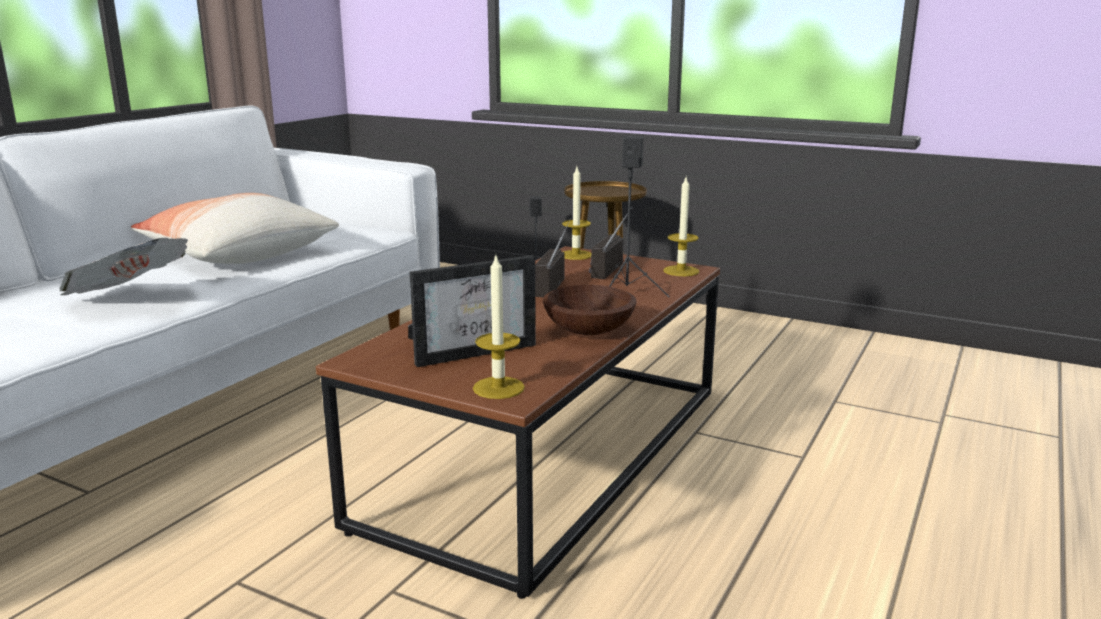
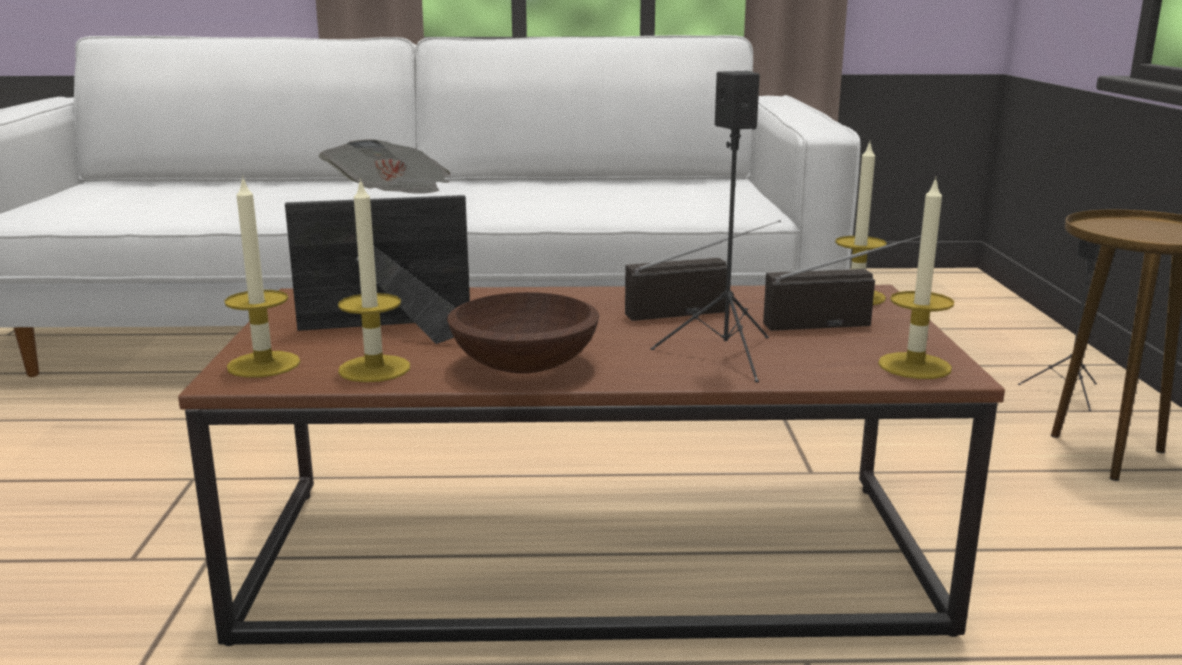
camera: 60 degrees right, 0 degrees up
(238, 254) = (575, 197): pillow -> none
(474, 350) = (382, 329): picture frame -> picture frame turned 135 degrees clockwise
(548, 362) = (374, 369): none -> candle

